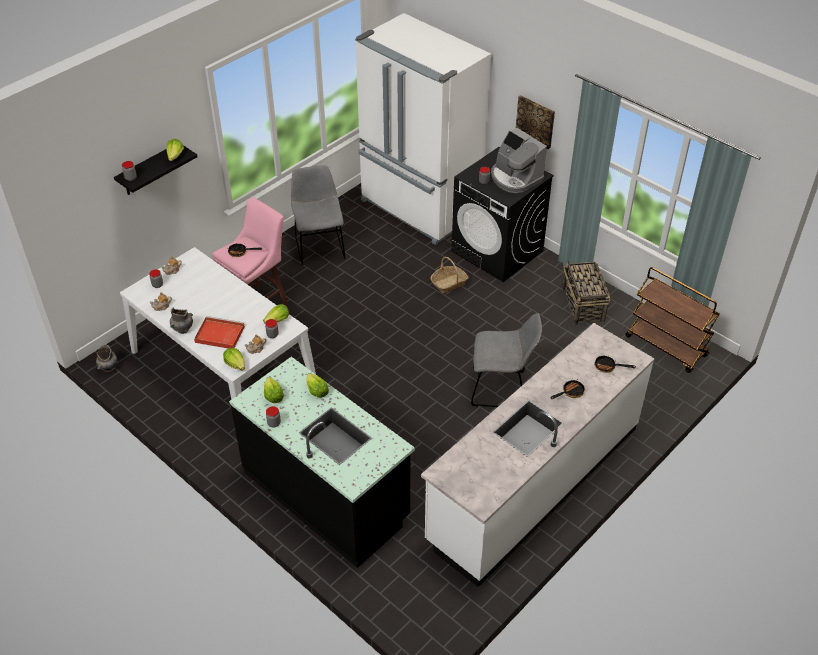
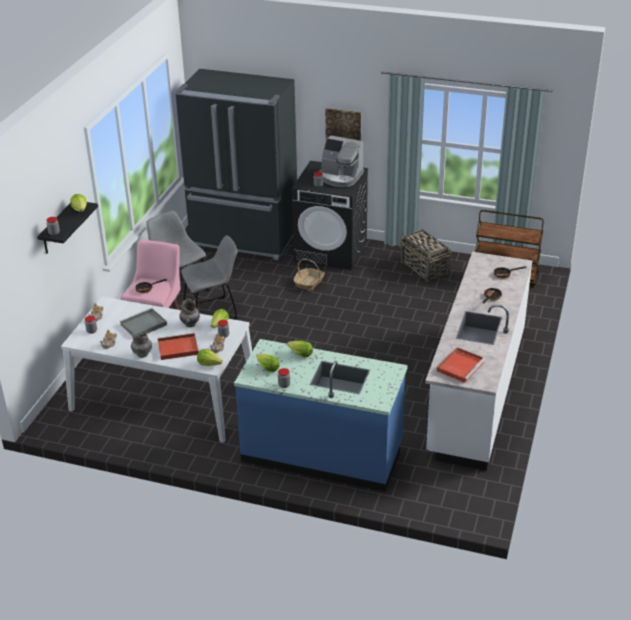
camera: 25 degrees left, 10 degrees down
(108, 368) = (57, 429): grey vase -> grey vase (190, 324)
(207, 295) = (143, 325): none -> grey tray
(327, 494) = (322, 452): black counter -> blue counter
(419, 208) = (244, 239): white fridge -> black fridge
(471, 471) = (460, 366): none -> red tray
(501, 389) = (405, 339): grey chair -> grey chair (213, 312)

